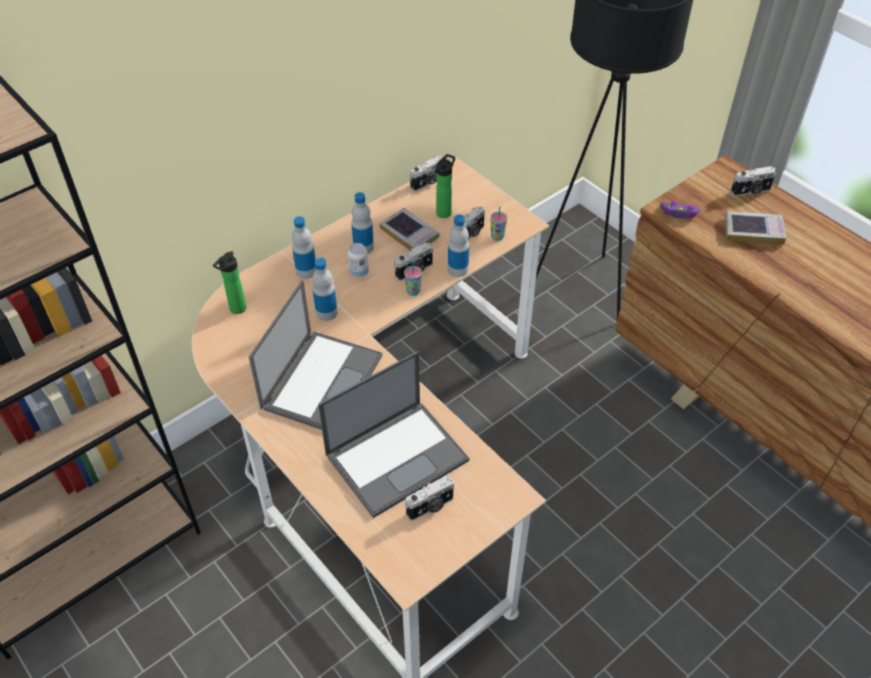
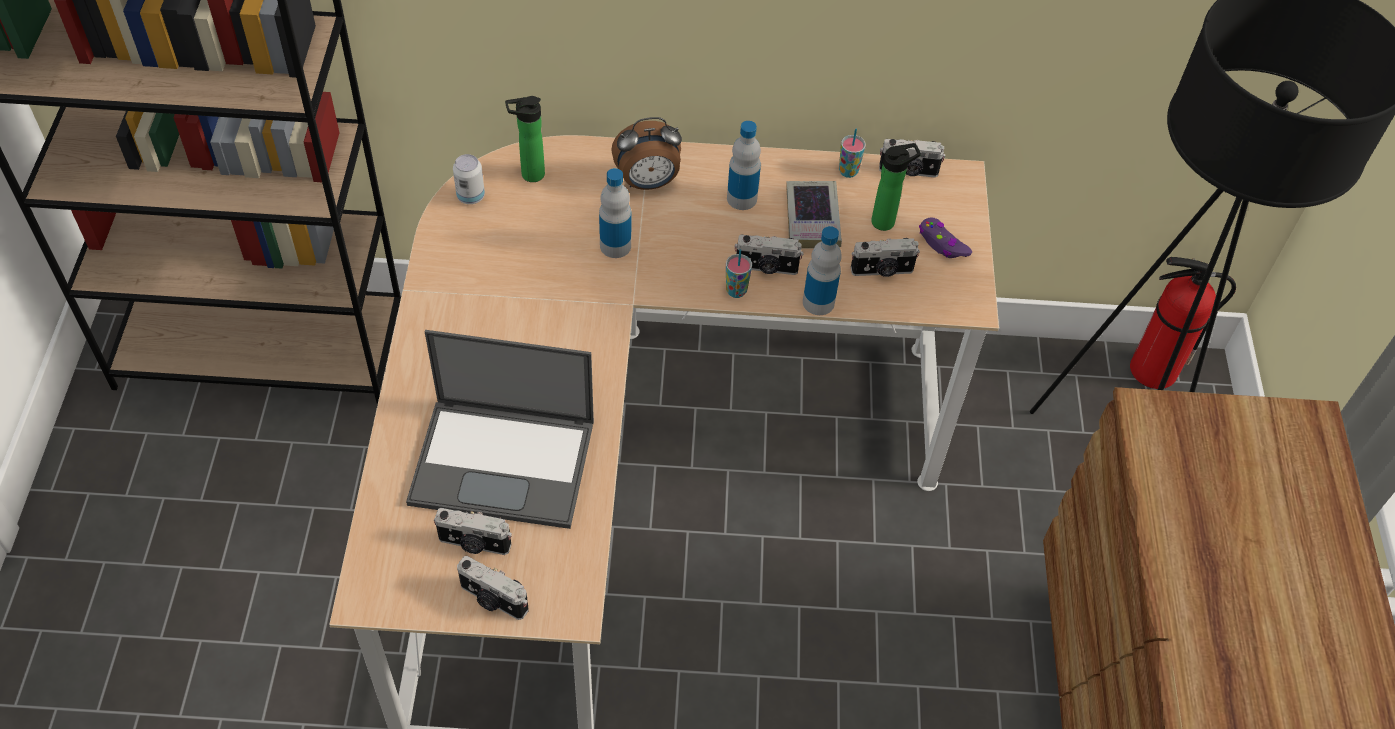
camera: 40 degrees right, 5 degrees up
(306, 271) = (648, 183): bottle -> alarm clock
(322, 380) = (526, 318): laptop -> none
(359, 272) = (703, 224): can -> can (470, 196)
(497, 237) = (914, 297): cup -> cup (848, 171)
(560, 233) = (1151, 370): none -> fire extinguisher
(679, 213) = (1160, 431): purple game controller -> purple game controller (942, 244)
(751, 191) = (1308, 478): camera -> camera (493, 600)
(753, 231) = (1239, 531): book -> none

